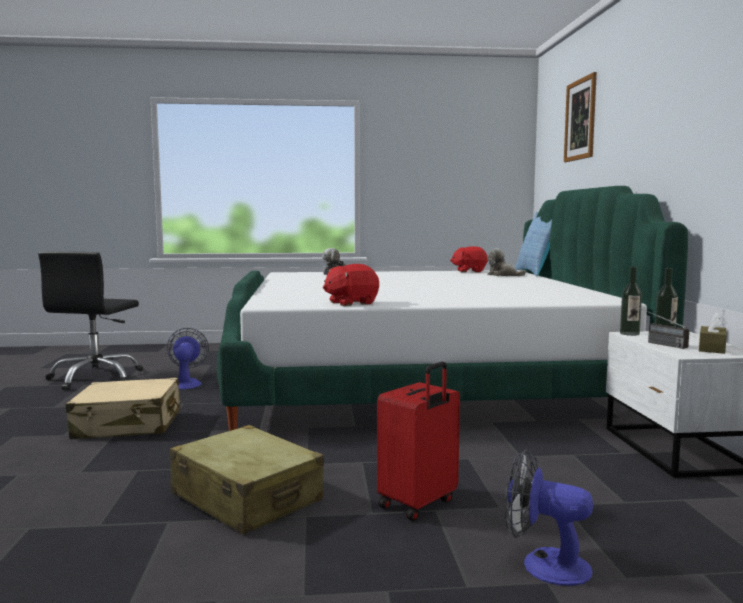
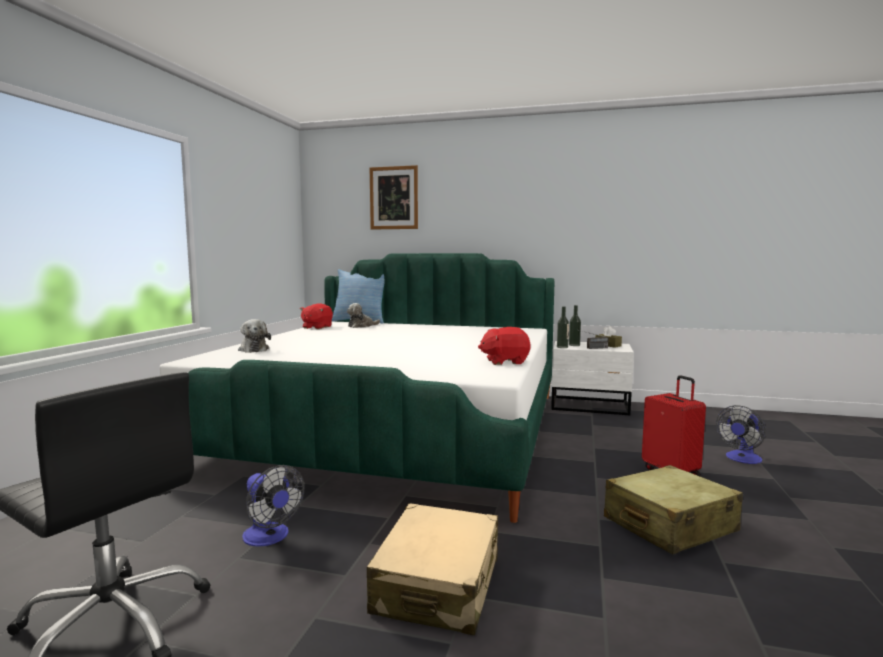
camera: 70 degrees left, 0 degrees up
(186, 383) = (270, 537): fan -> fan turned 150 degrees counterclockwise
(351, 303) = (505, 362): red plush toy -> red plush toy turned 90 degrees clockwise

